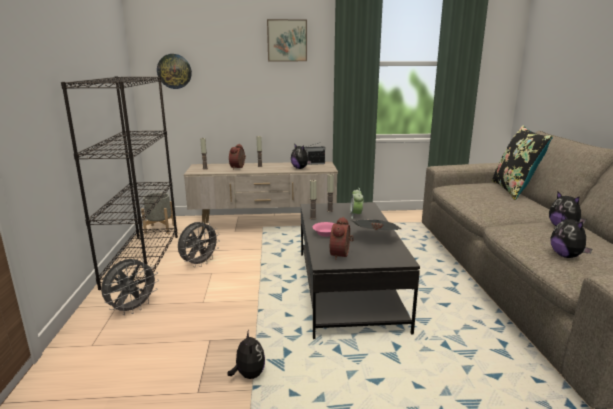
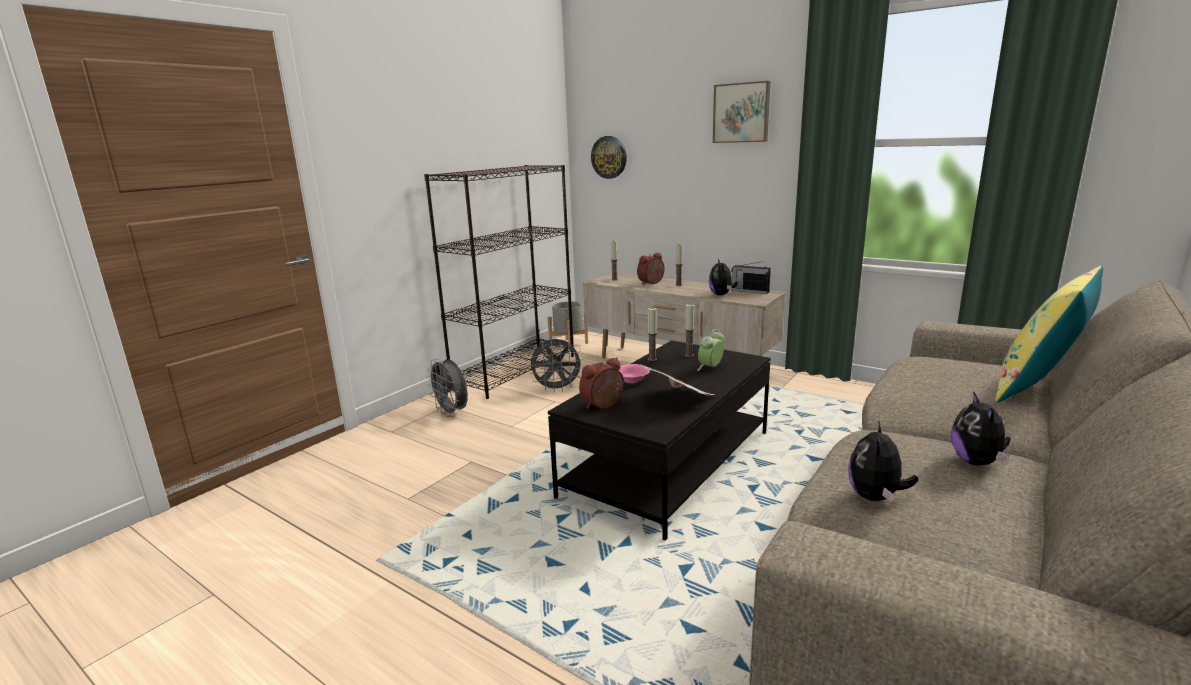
camera: 40 degrees right, 0 degrees up
(132, 309) = (452, 413): grey fan -> grey fan turned 60 degrees clockwise
(248, 374) = (459, 503): plush toy -> none
(514, 190) = (1038, 388): black pillow -> yellow pillow

